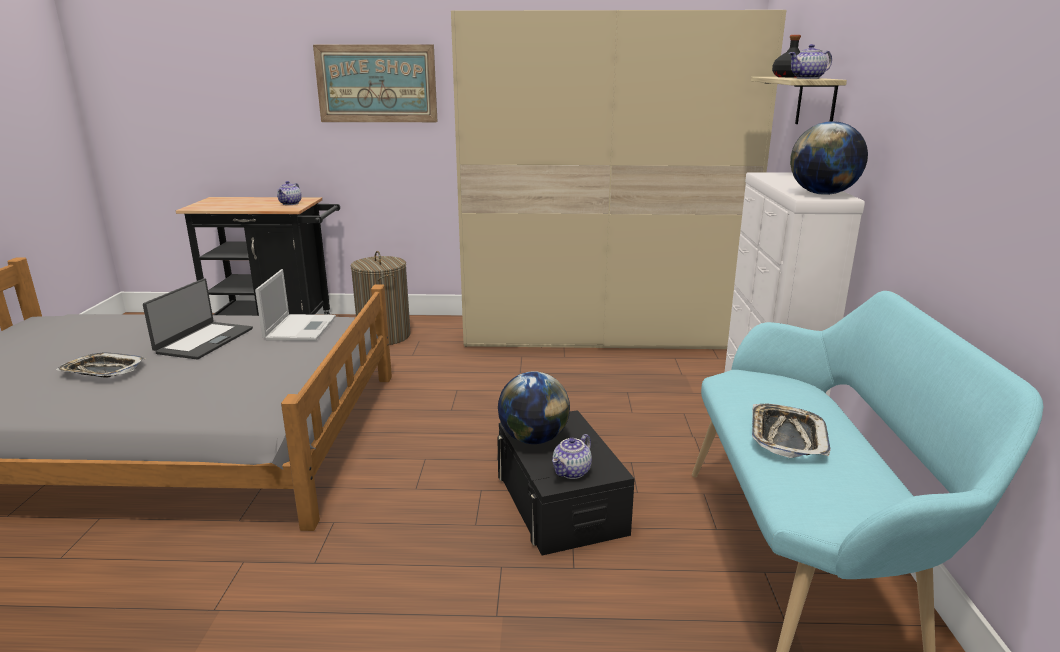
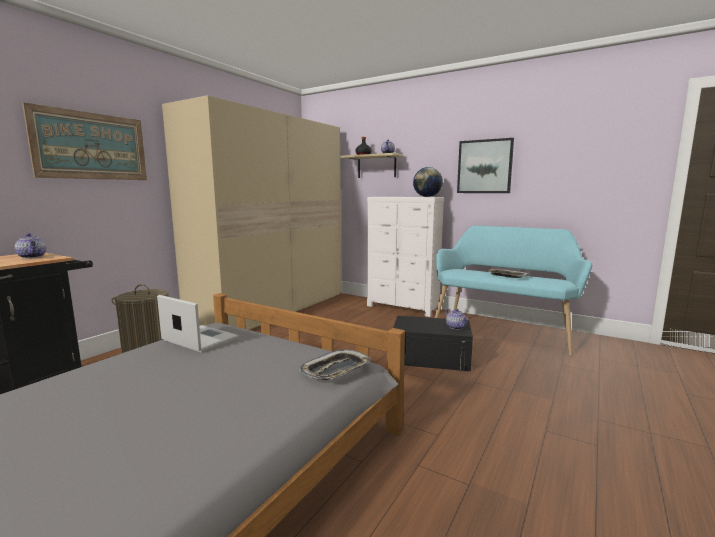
camera: 60 degrees left, 10 degrees down
(102, 371) = (126, 433): tray -> tray (336, 370)
(204, 341) = (147, 376): laptop -> none
(533, 439) = (418, 327): globe -> none
(943, 135) = (484, 166): none -> picture

